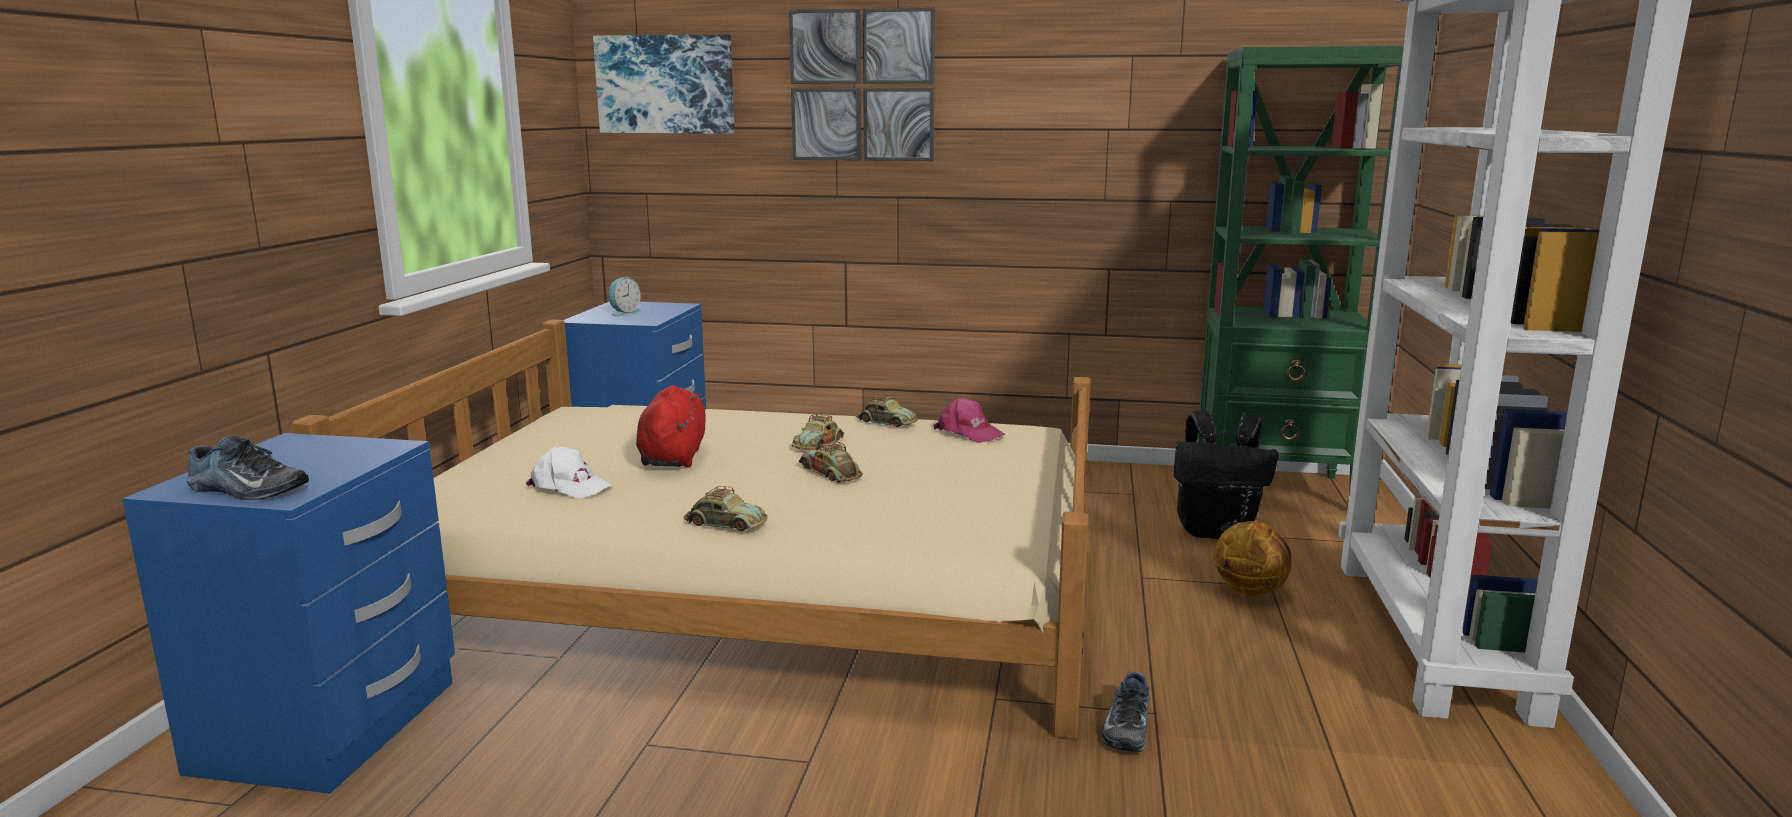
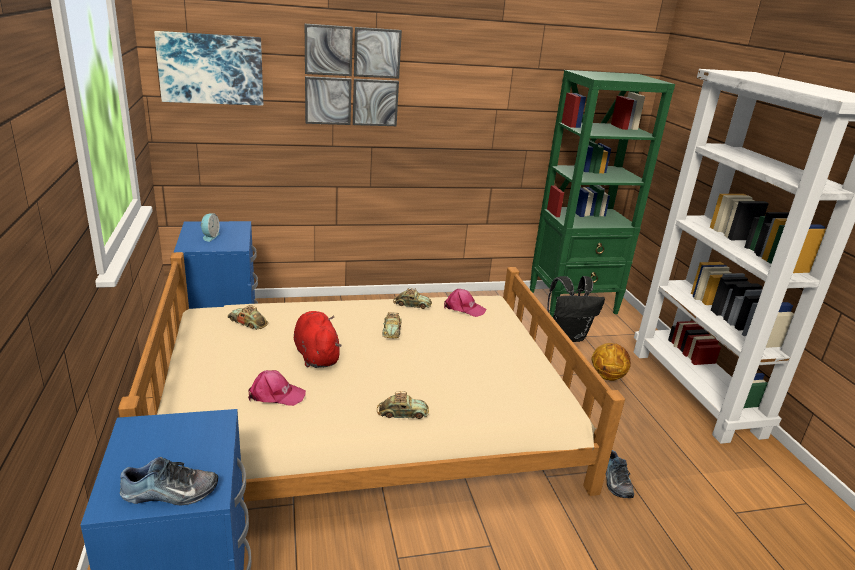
camera: 25 degrees left, 10 degrees up
(569, 486) = (276, 395): white cap -> pink cap
(830, 473) = (421, 356): toy car -> toy car (248, 322)

